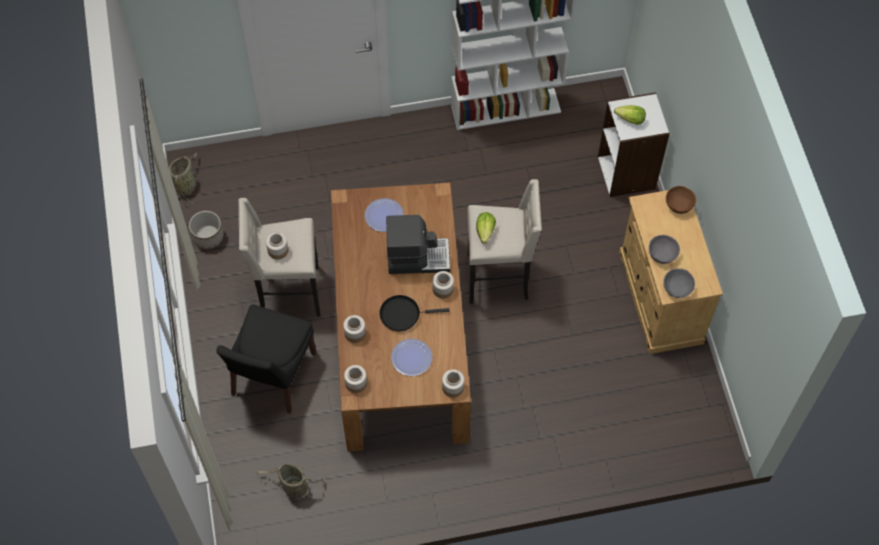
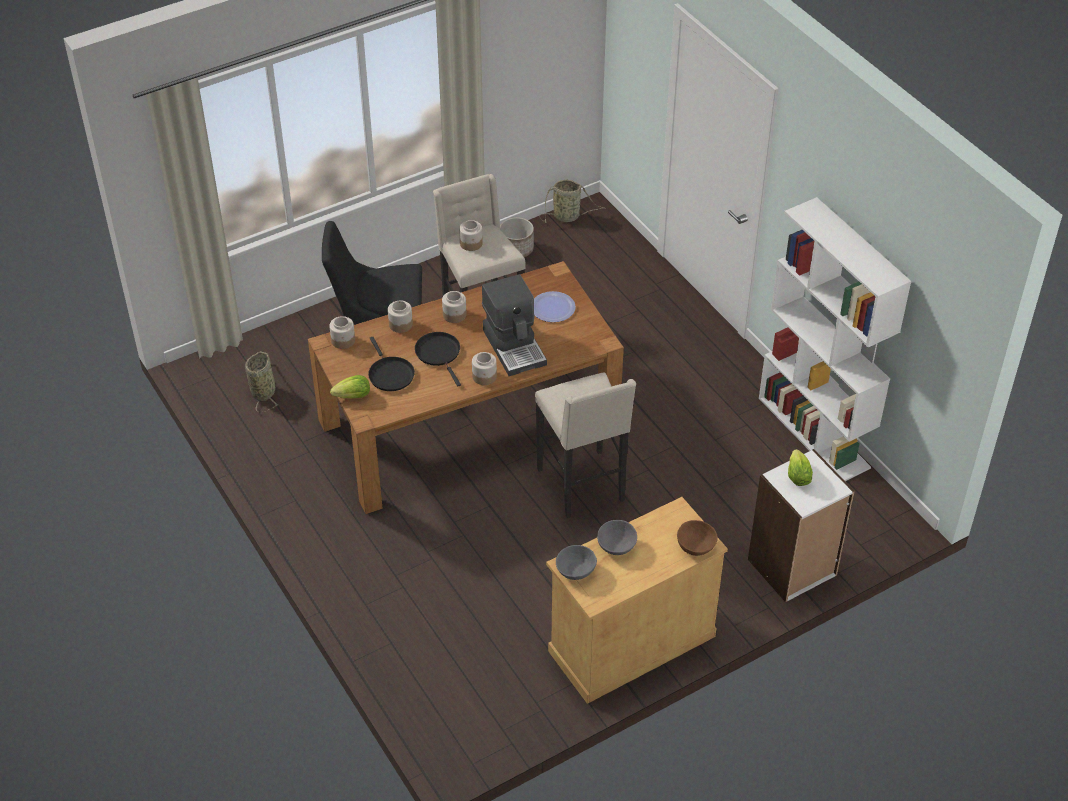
camera: 70 degrees right, 15 degrees down
(411, 358) = (390, 374): plate -> black frying pan
(453, 387) = (368, 415): jar -> jar (454, 315)
(485, 231) = (574, 391): lettuce -> lettuce (353, 396)

